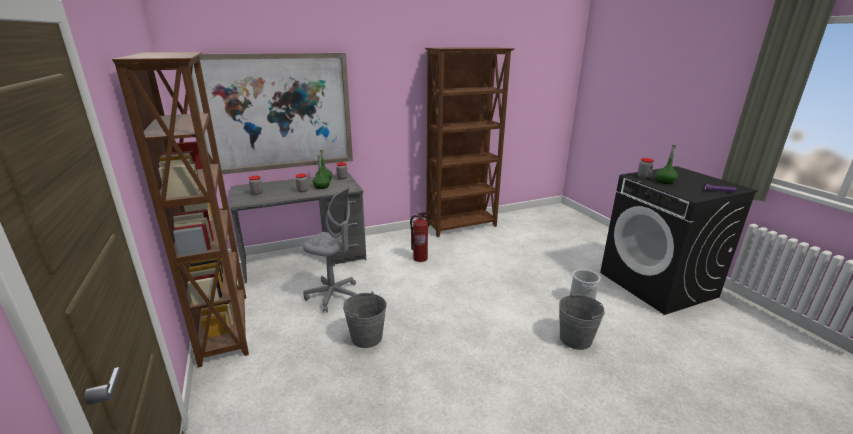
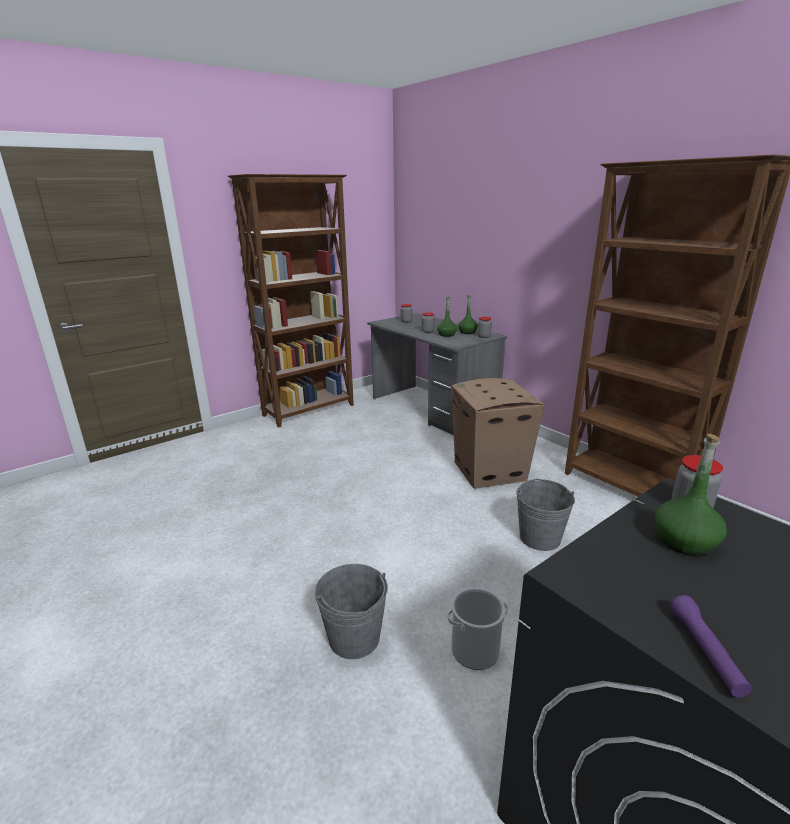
camera: 75 degrees right, 0 degrees up
(276, 112) = (455, 245): picture -> none
(333, 296) = (374, 439): grey office chair -> none
(366, 337) = (312, 470): grey bucket -> grey bucket (540, 538)
(420, 258) = (490, 471): fire extinguisher -> cardboard box

